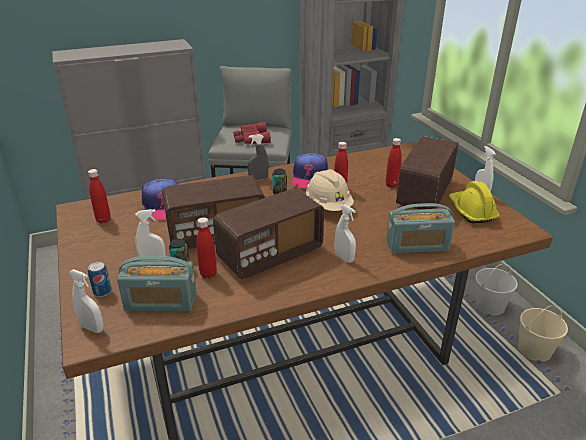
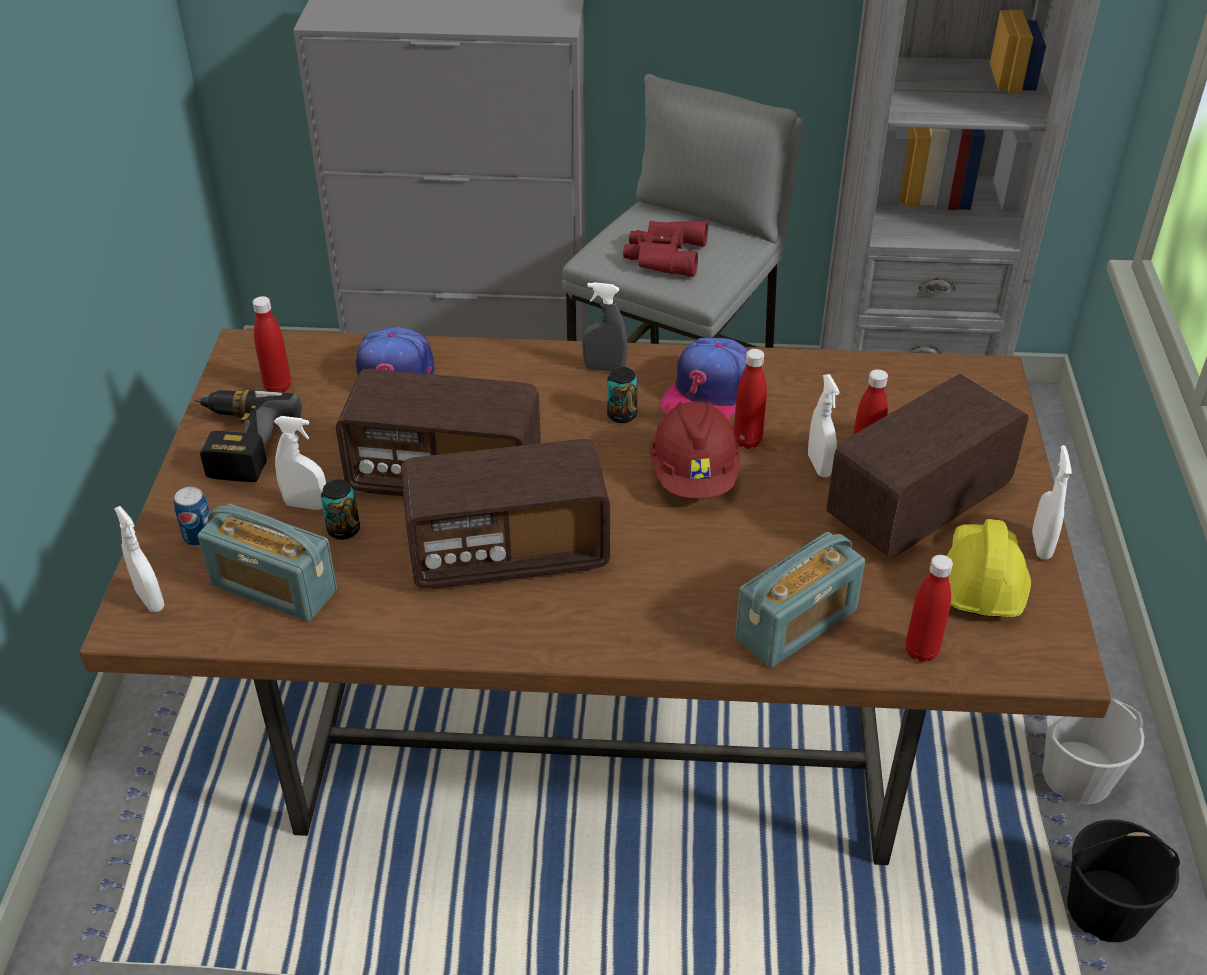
camera: 25 degrees right, 10 degrees up
(96, 247) = (236, 443): none -> power drill
(208, 274) = (379, 558): red bottle -> red bottle (921, 651)
(328, 205) = (694, 475): beige hard hat -> red hard hat
(344, 258) = (634, 604): white spray bottle -> white spray bottle (819, 466)
(417, 245) = (796, 624): radio -> radio turned 60 degrees counterclockwise
(535, 349) = (1106, 908): beige bucket -> black bucket

